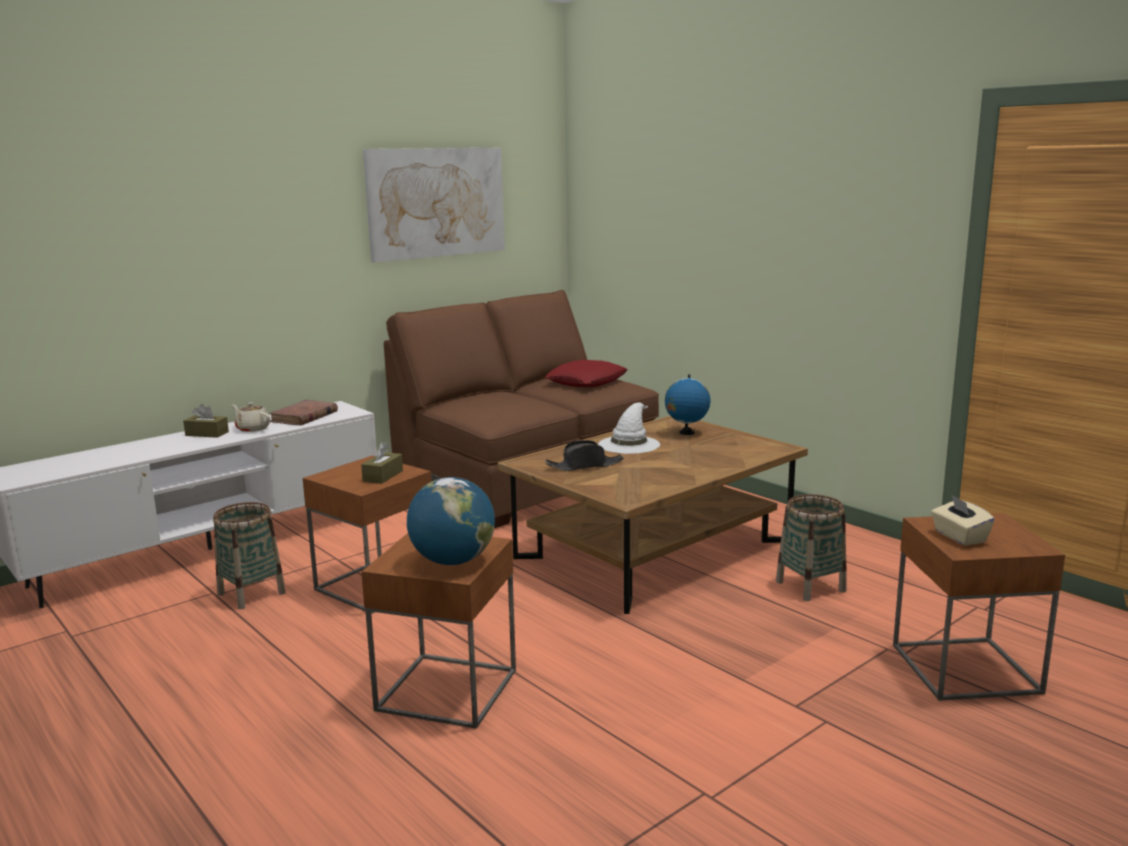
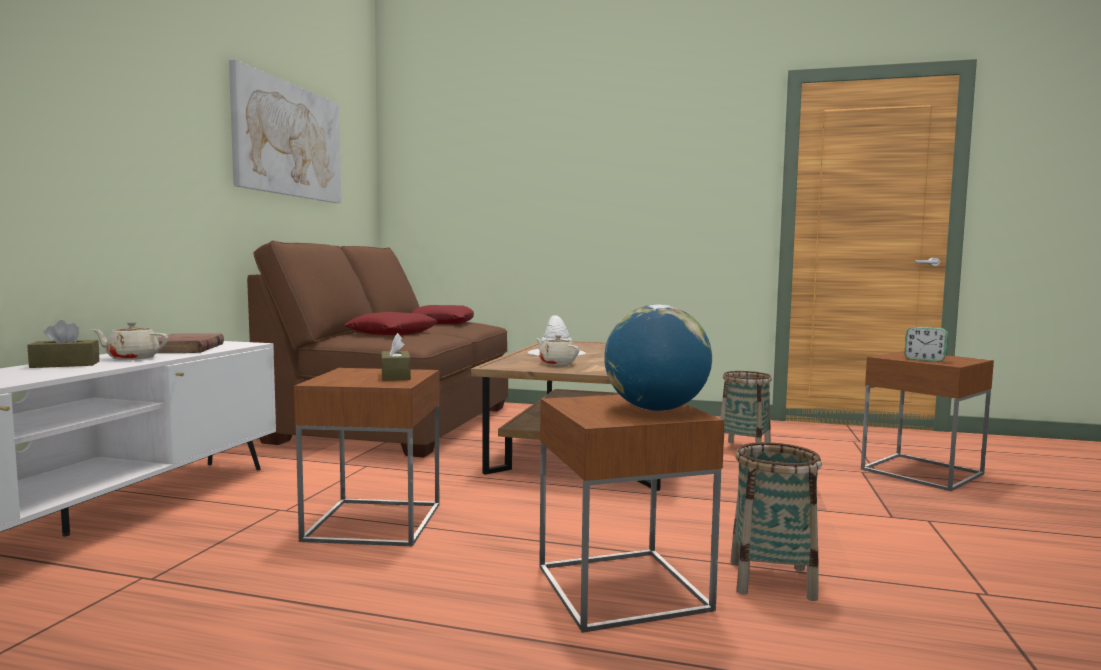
camera: 35 degrees left, 10 degrees down
(251, 593) = (209, 565): basket -> basket (771, 580)
(502, 400) = (393, 333): none -> red pillow
(585, 466) = (556, 363): black hat -> beige teapot
(686, 433) = (581, 345): globe -> none
(959, 537) = (924, 359): beige tissue box -> alarm clock

